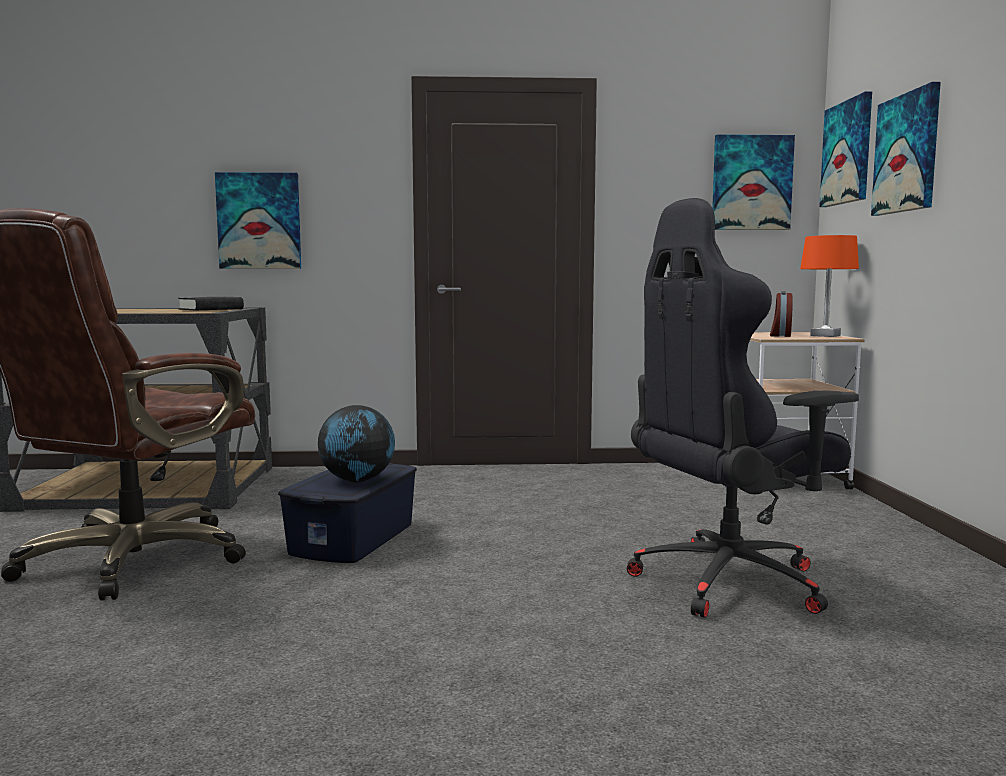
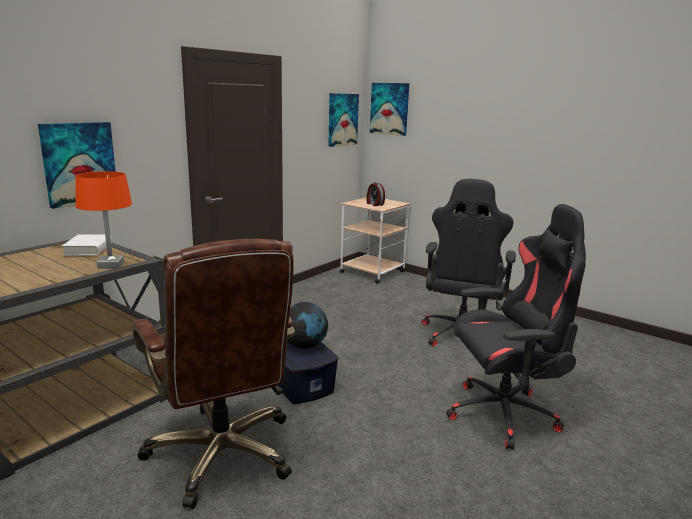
camera: 50 degrees left, 10 degrees up
(211, 309) = (88, 249): black book -> white book
(488, 689) = (500, 414): none -> black office chair
(825, 335) = (389, 202): orange table lamp -> orange table lamp (110, 265)
(907, 153) = (437, 121): picture -> none

